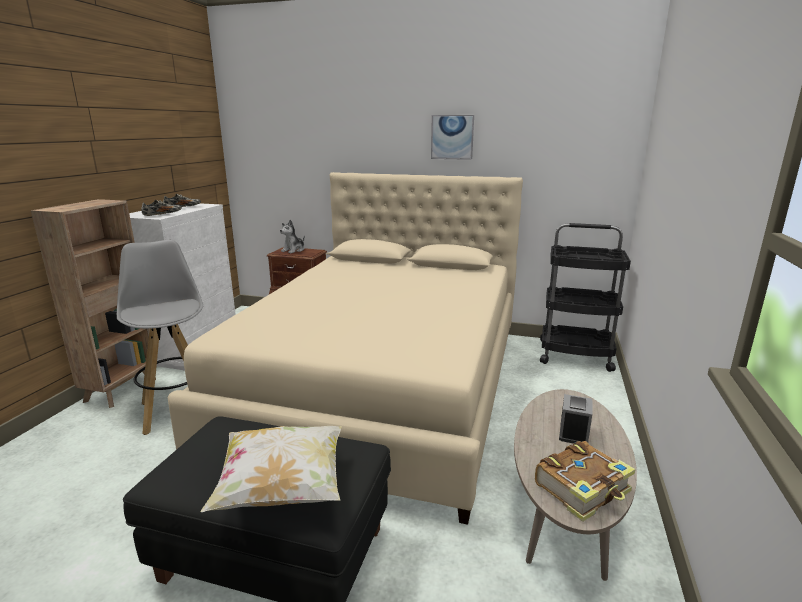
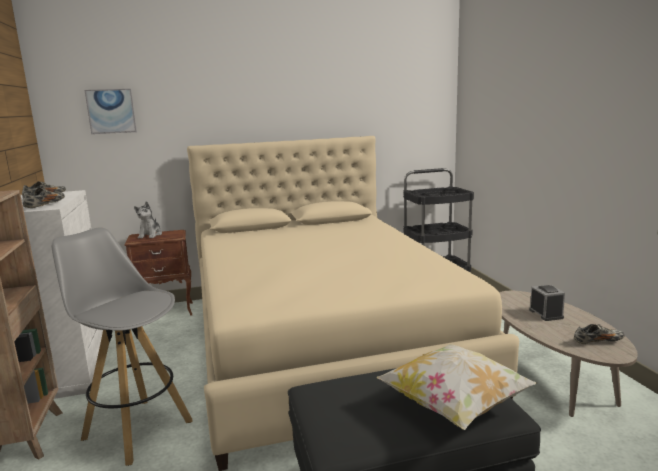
camera: 30 degrees left, 5 degrees down
(452, 137) = (306, 104): picture -> picture (111, 111)
(583, 489) = (598, 341): book -> shoe

